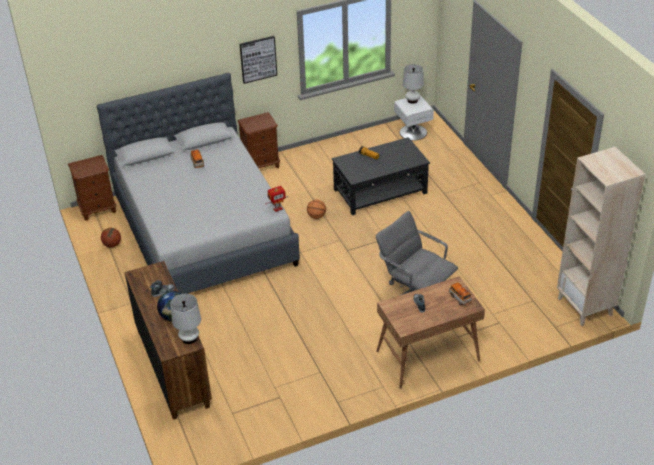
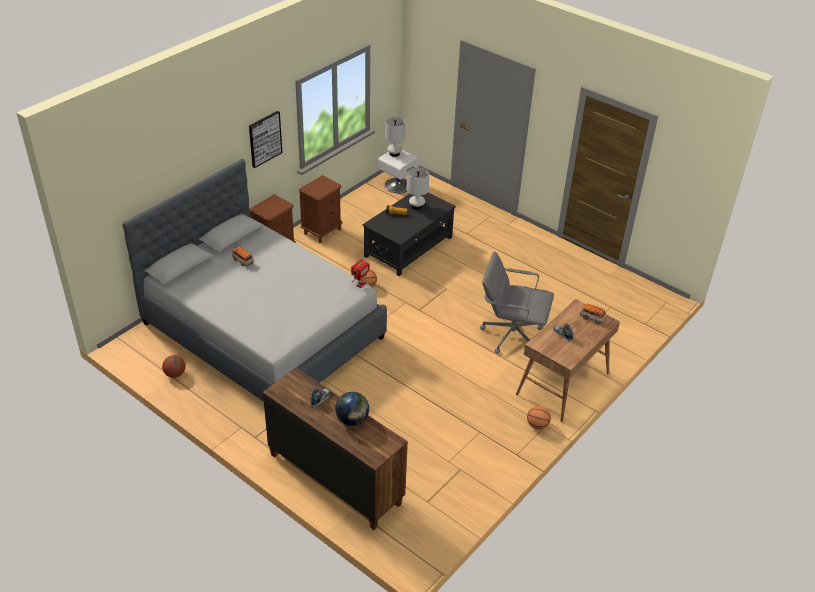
camera: 30 degrees left, 0 degrees up
(98, 209) = (131, 342): brown nightstand -> brown nightstand (322, 231)
(189, 338) = (385, 436): white table lamp -> white table lamp (416, 206)
(375, 384) = (537, 425): none -> basketball
(585, 307) = (655, 299): beige bookcase -> none

